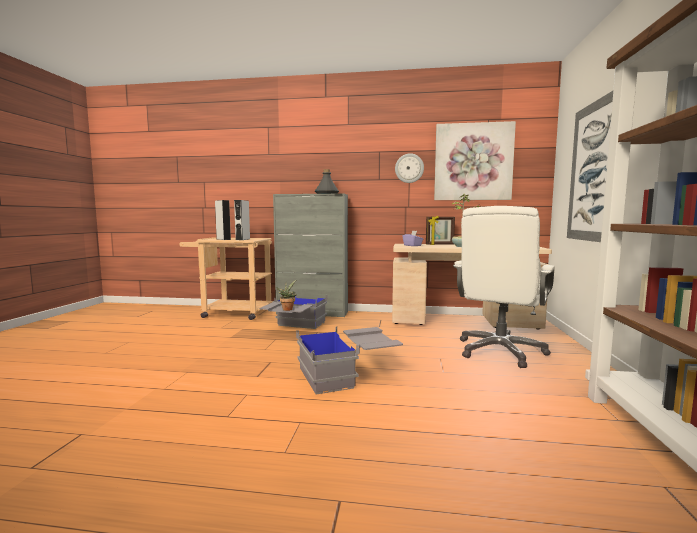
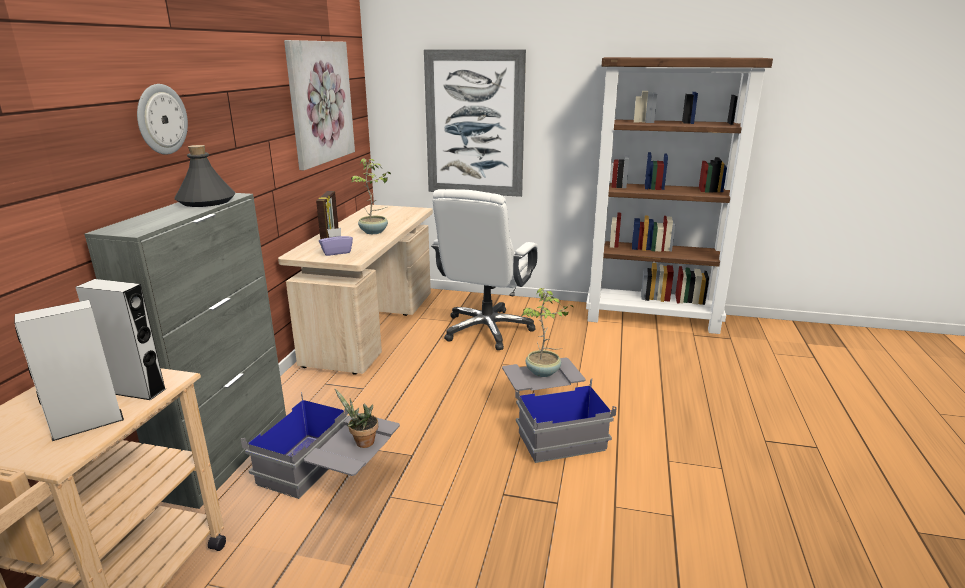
camera: 85 degrees left, 15 degrees up
(376, 339) = (543, 372): none -> potted plant
(409, 168) = (268, 120): wall clock -> wall clock (161, 119)
(500, 351) = (487, 330): white office chair -> white office chair turned 75 degrees clockwise

